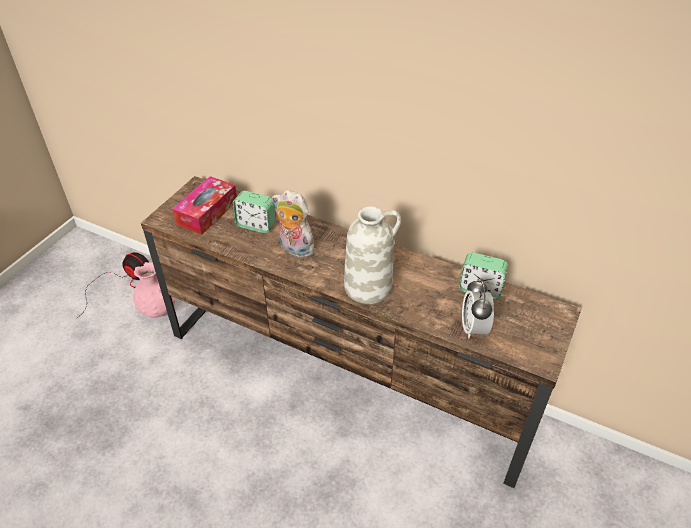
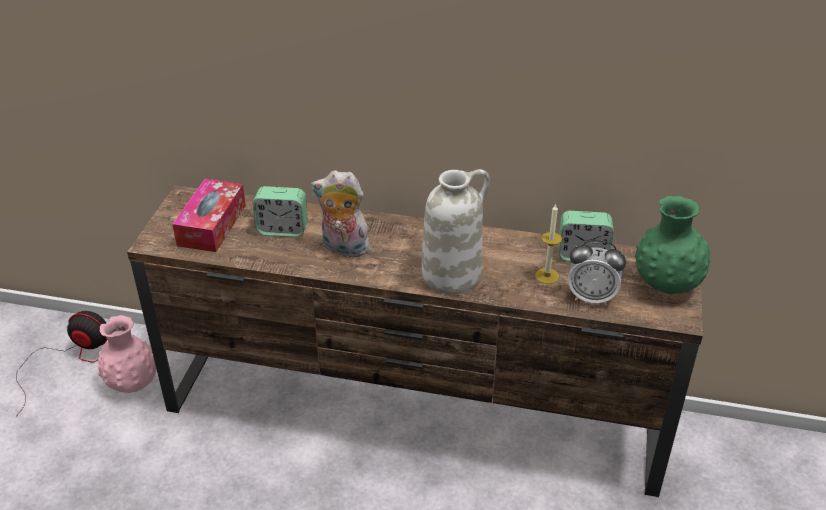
camera: 15 degrees left, 5 degrees down
(444, 302) = (547, 276): none -> candle
(474, 328) = (591, 297): alarm clock -> alarm clock turned 60 degrees counterclockwise
(541, 330) = (666, 285): none -> green vase

